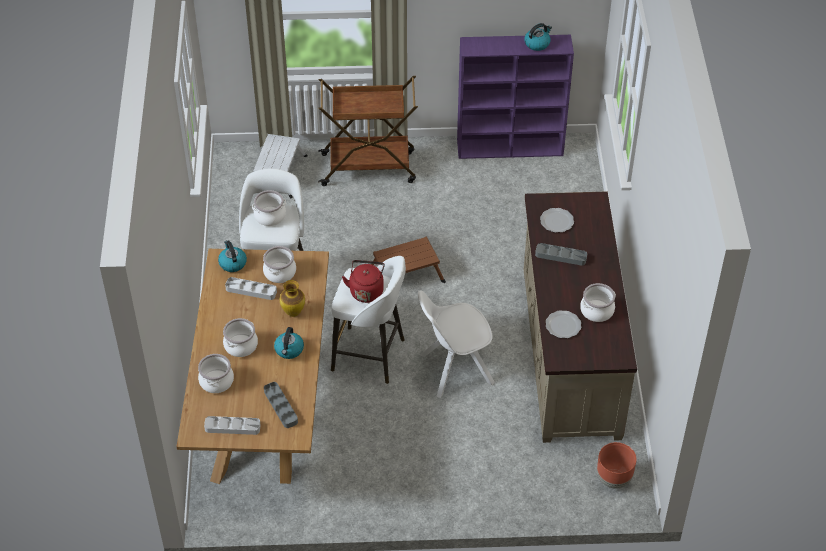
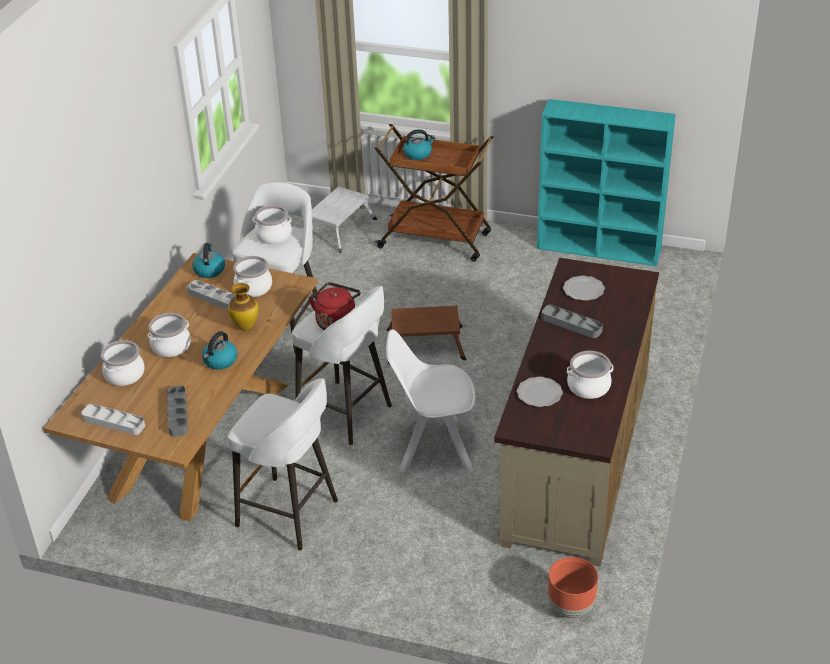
camera: 20 degrees right, 10 degrees down
(368, 457) = (290, 514): none -> white stool
(511, 147) = (600, 248): purple bookcase -> turquoise bookcase
(537, 43) = (632, 116): kettle -> kettle (418, 154)

